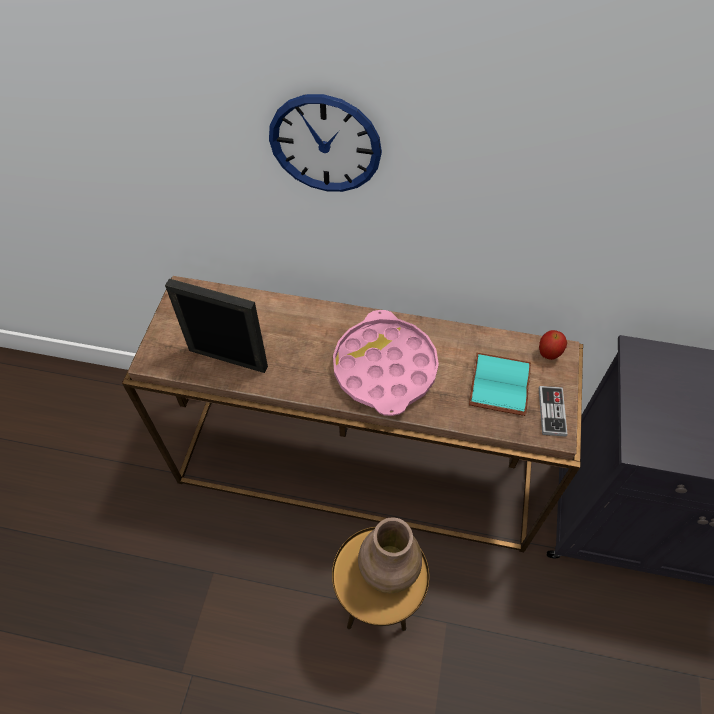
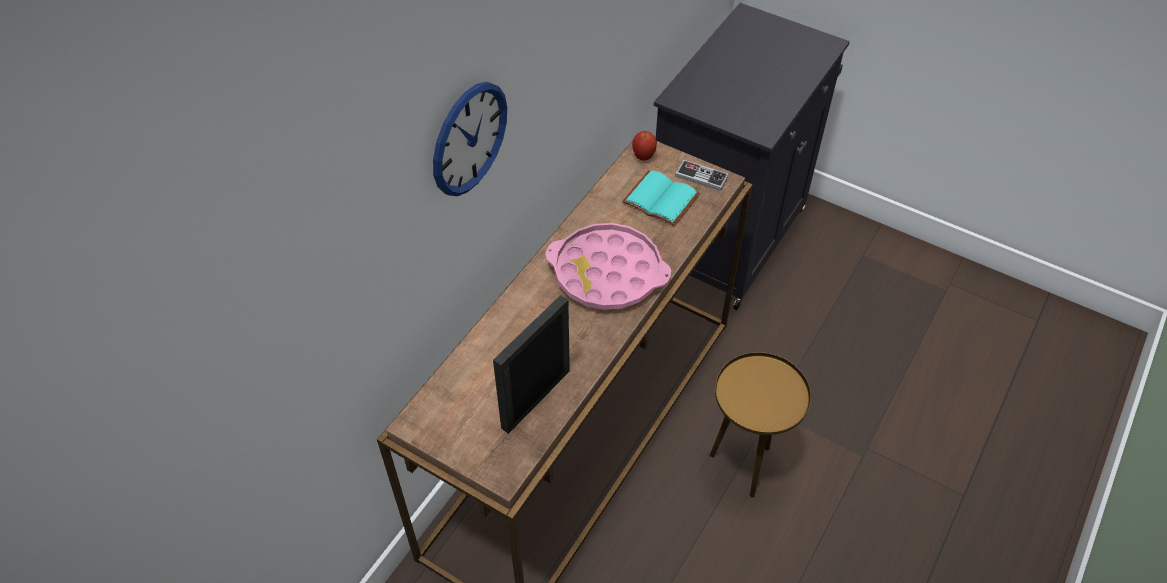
camera: 70 degrees left, 5 degrees down
(388, 567) = (757, 384): brown vase -> none

